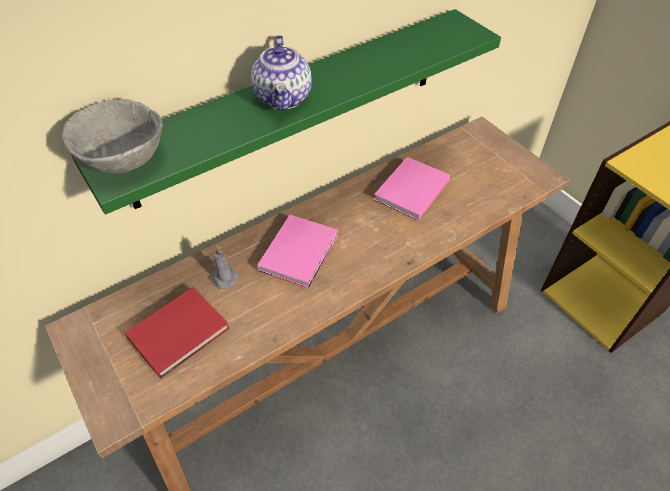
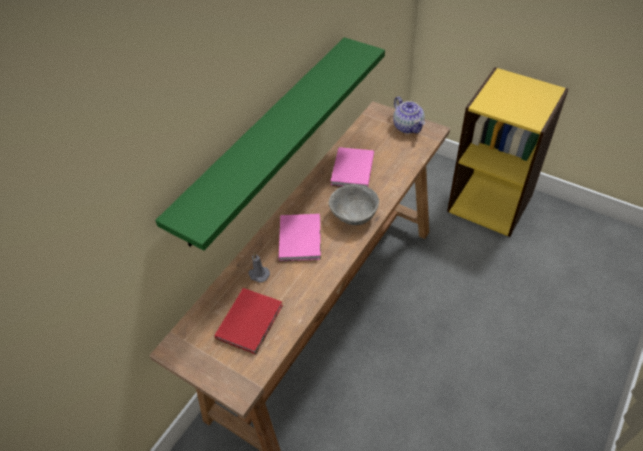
camera: 20 degrees left, 0 degrees up
(123, 159) = (195, 211): grey bowl -> grey bowl (353, 216)
(284, 98) = (272, 136): teapot -> teapot (408, 127)

